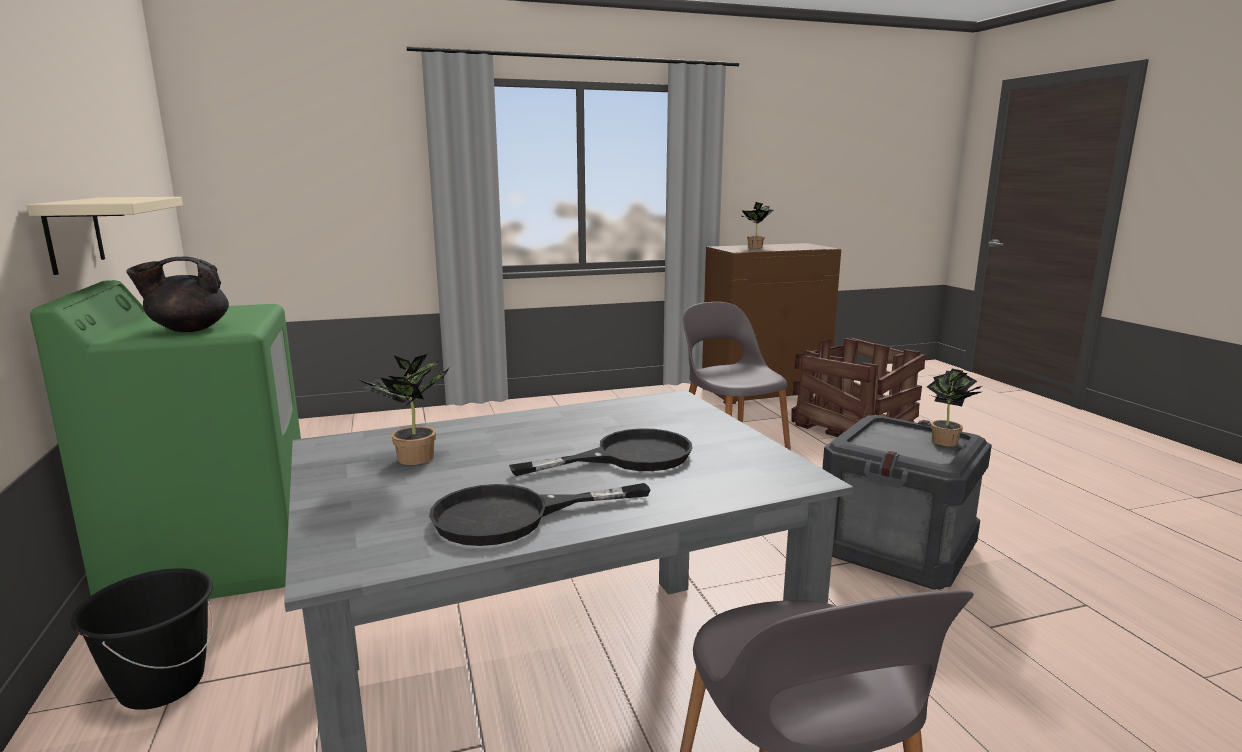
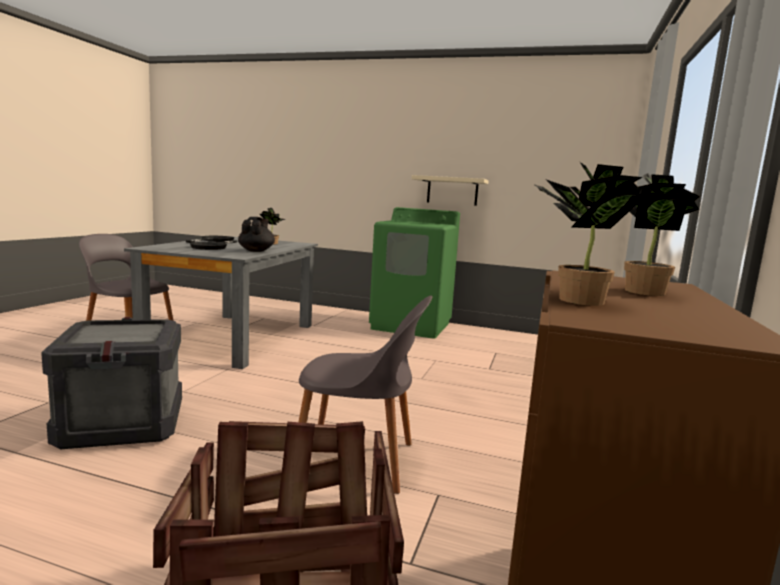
camera: 125 degrees right, 5 degrees down
(161, 685) = (336, 315): black bucket -> none
(188, 329) = (396, 221): black teapot -> black teapot (256, 251)
(947, 443) = (84, 339): potted plant -> potted plant (574, 300)

